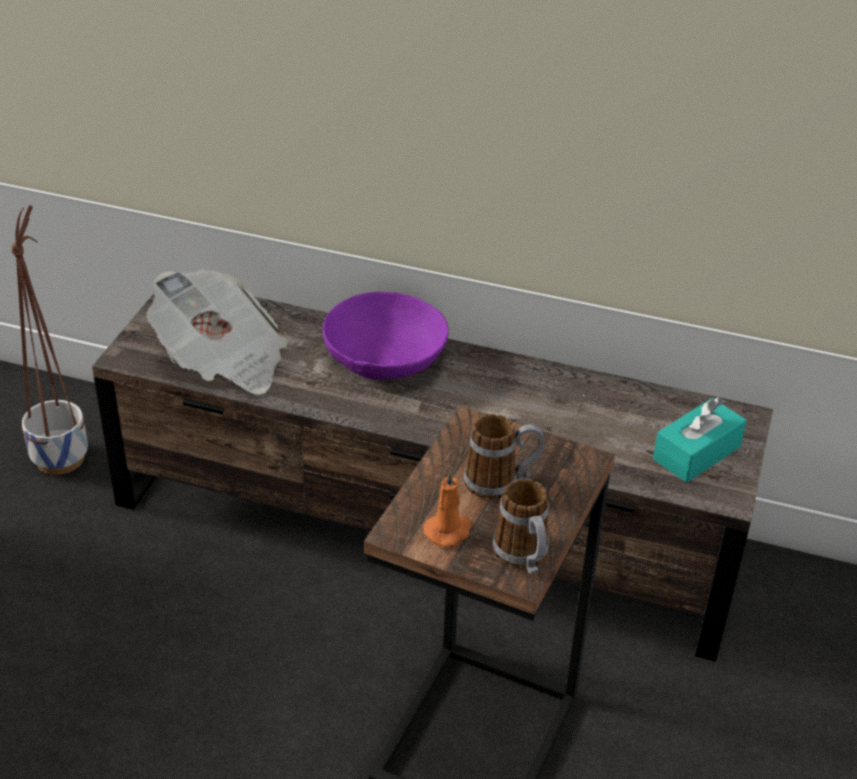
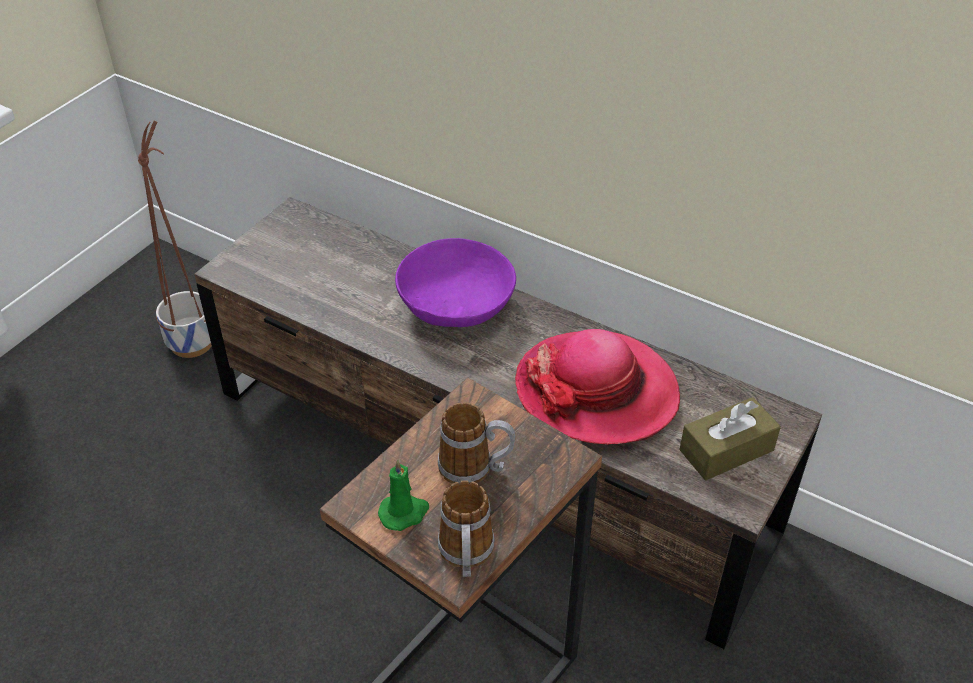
camera: 15 degrees right, 5 degrees up
(222, 360) = (308, 284): newspaper -> none
(449, 530) = (404, 512): orange candle -> green candle
(555, 420) = (596, 392): none -> hat
(696, 453) = (726, 450): turquoise tissue box -> brown tissue box

